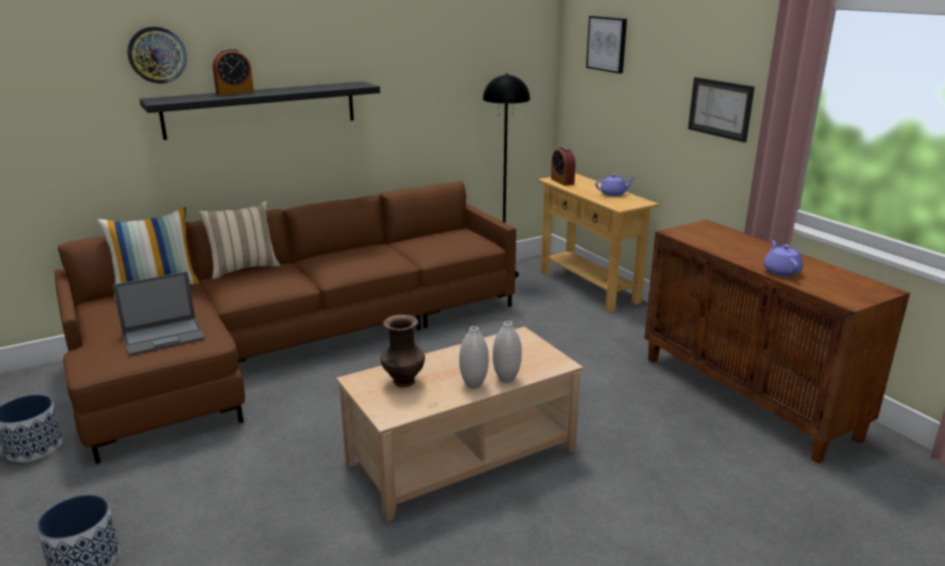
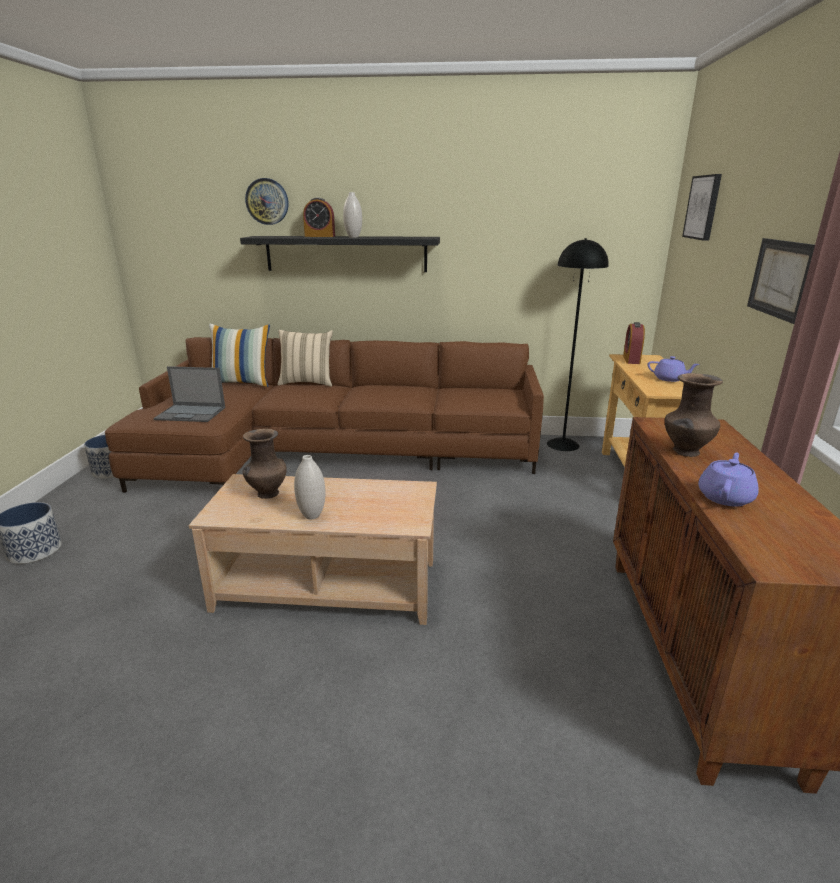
camera: 35 degrees right, 0 degrees up
(506, 379) = (345, 521): white vase -> white vase (353, 237)
(722, 248) = (685, 452): none -> brown vase

